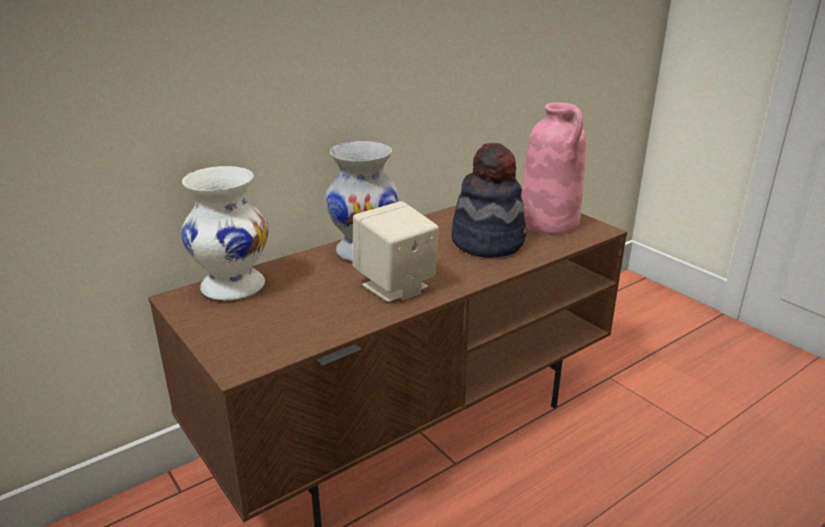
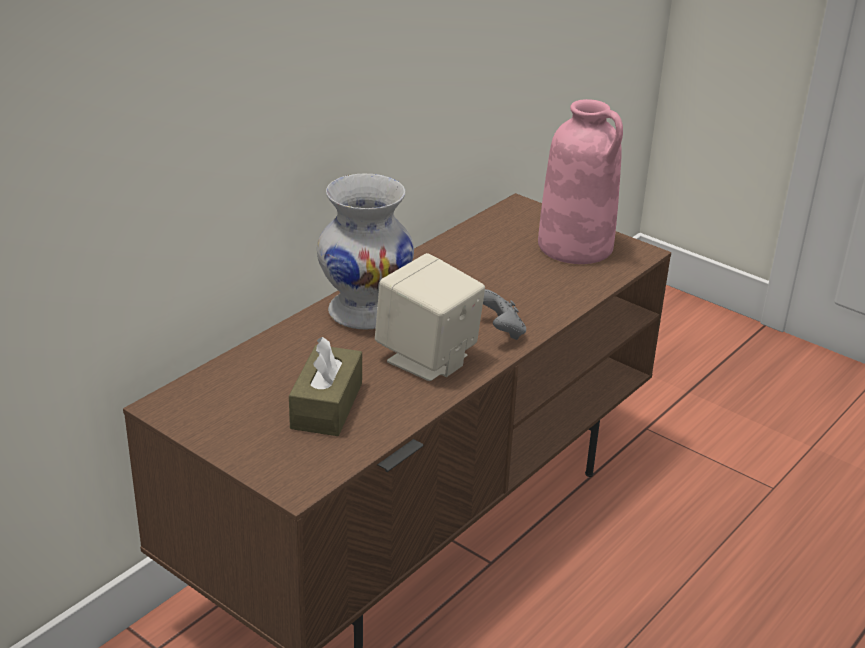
camera: 15 degrees left, 5 degrees up
(232, 286) = (224, 381): white vase -> none
(297, 311) = (326, 406): none -> brown tissue box
(464, 273) = (501, 331): none -> grey game controller
(488, 242) = (512, 283): hat -> none

